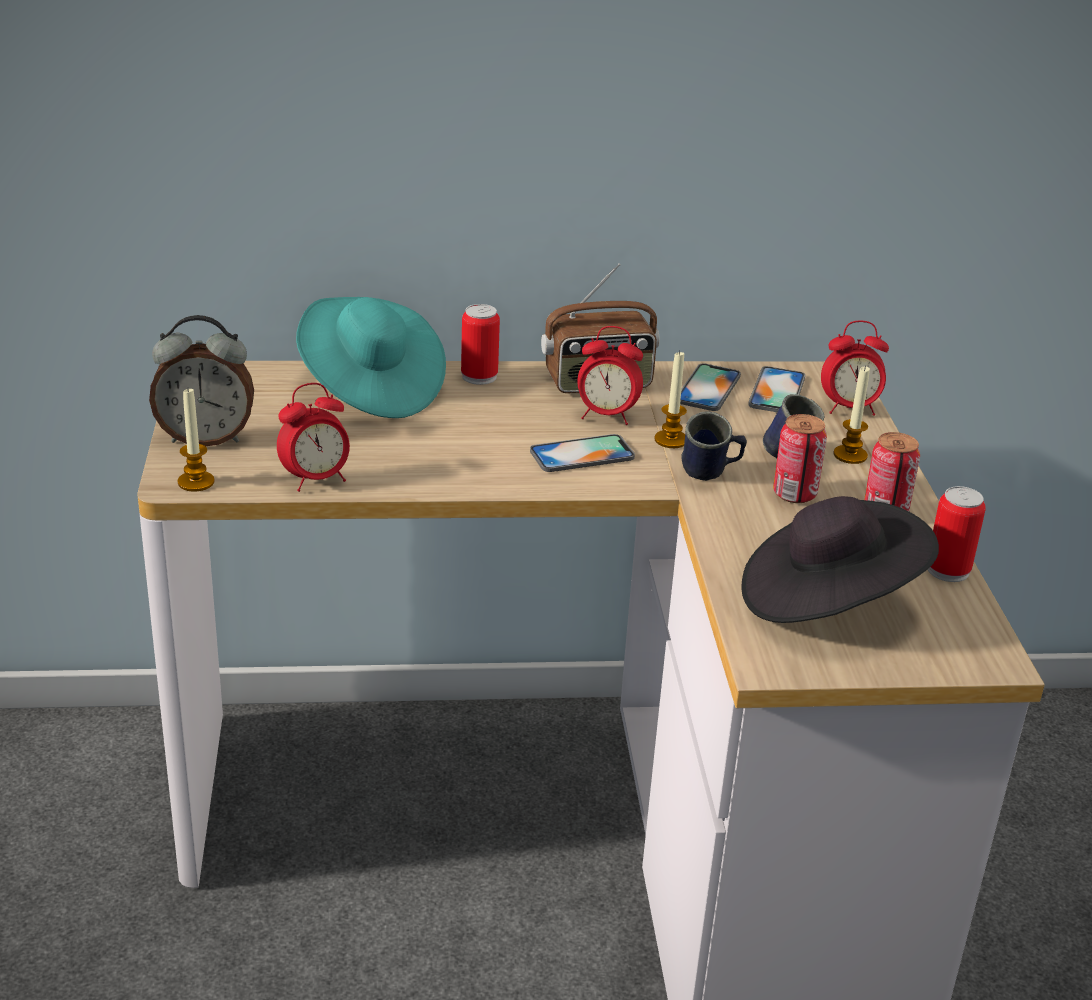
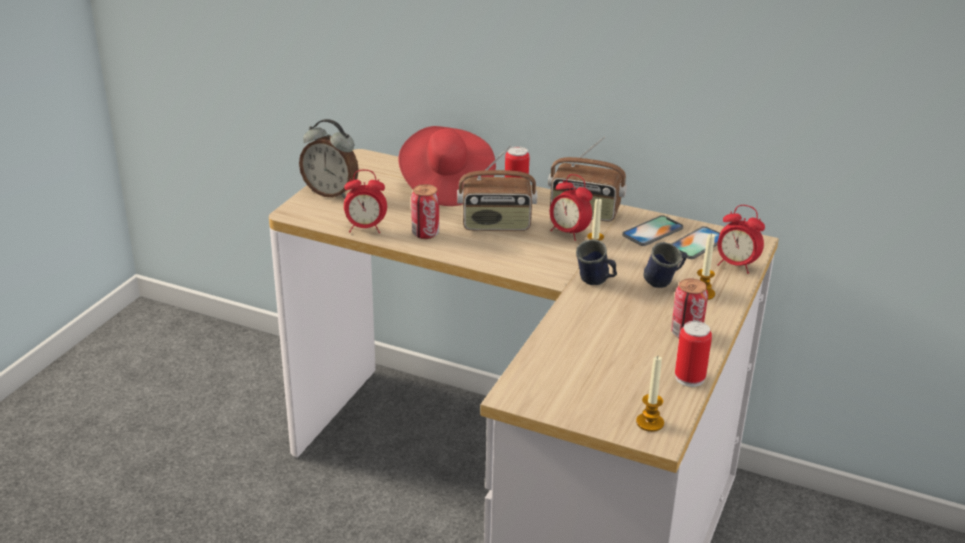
camera: 30 degrees right, 0 degrees up
(196, 482) = (303, 214): candle -> candle (650, 423)
(370, 388) = (445, 185): turquoise hat -> red hat
(499, 428) = (496, 225): none -> radio
(582, 454) = (529, 251): phone -> none
(794, 494) = (638, 307): can -> can (425, 234)
(826, 600) = (588, 372): black hat -> none

